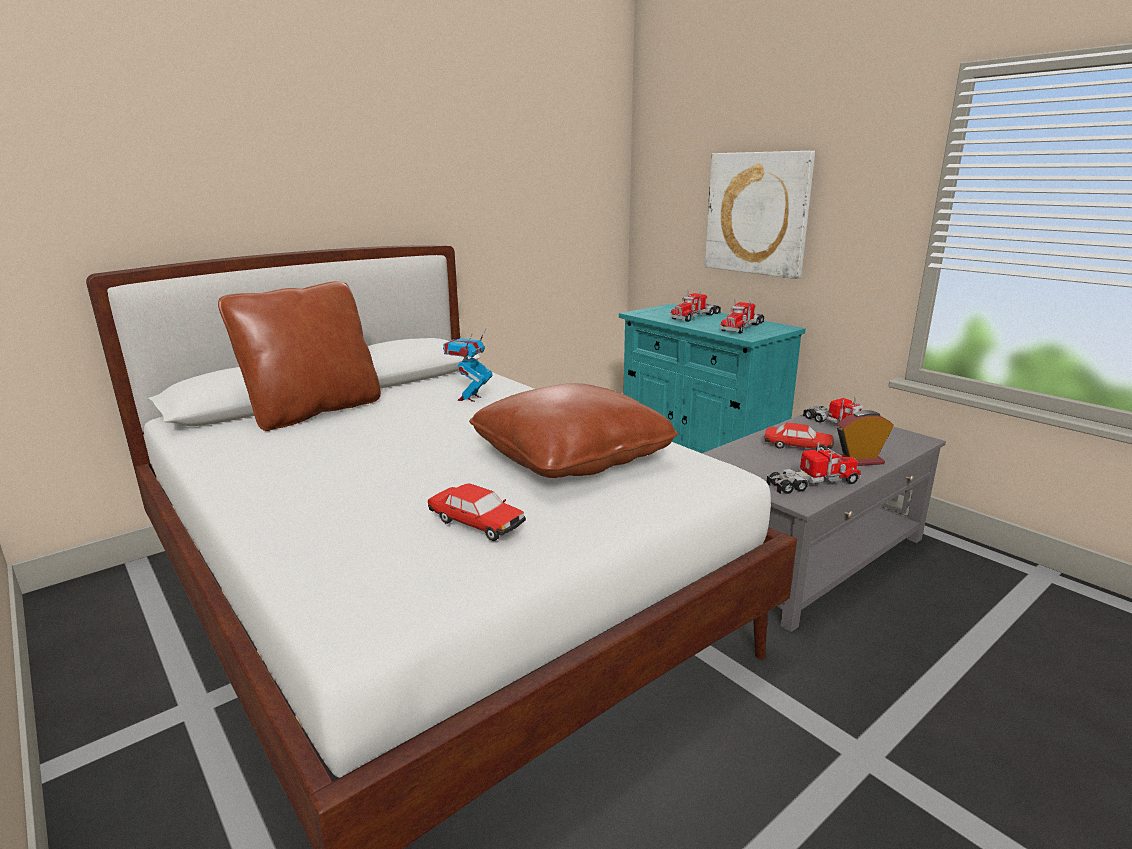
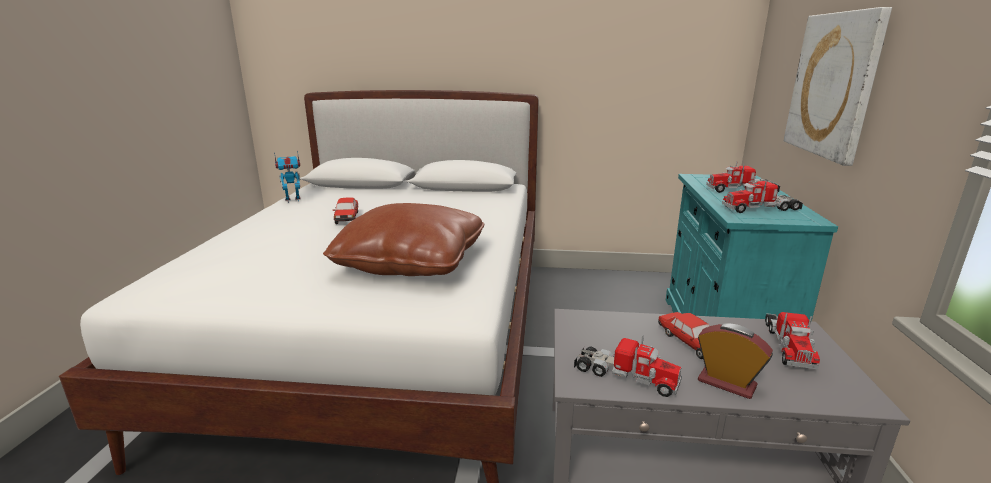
camera: 45 degrees right, 0 degrees up
(314, 411) = (376, 193): brown pillow -> none
(469, 398) = (459, 209): toy robot -> toy robot (293, 200)
(476, 523) = (271, 274): toy car -> toy car (347, 217)

